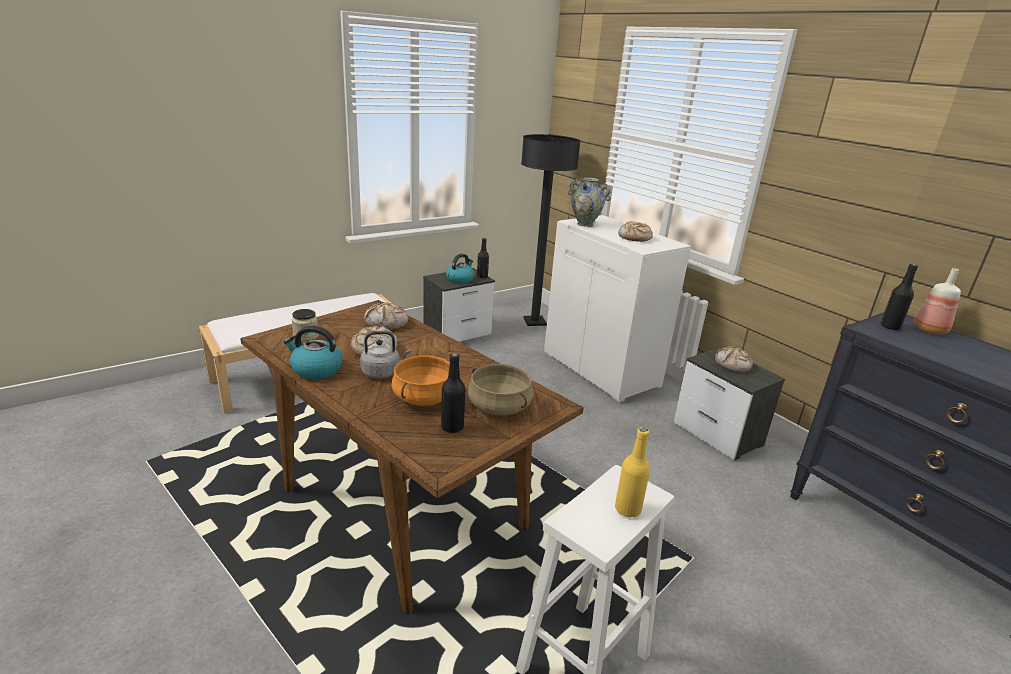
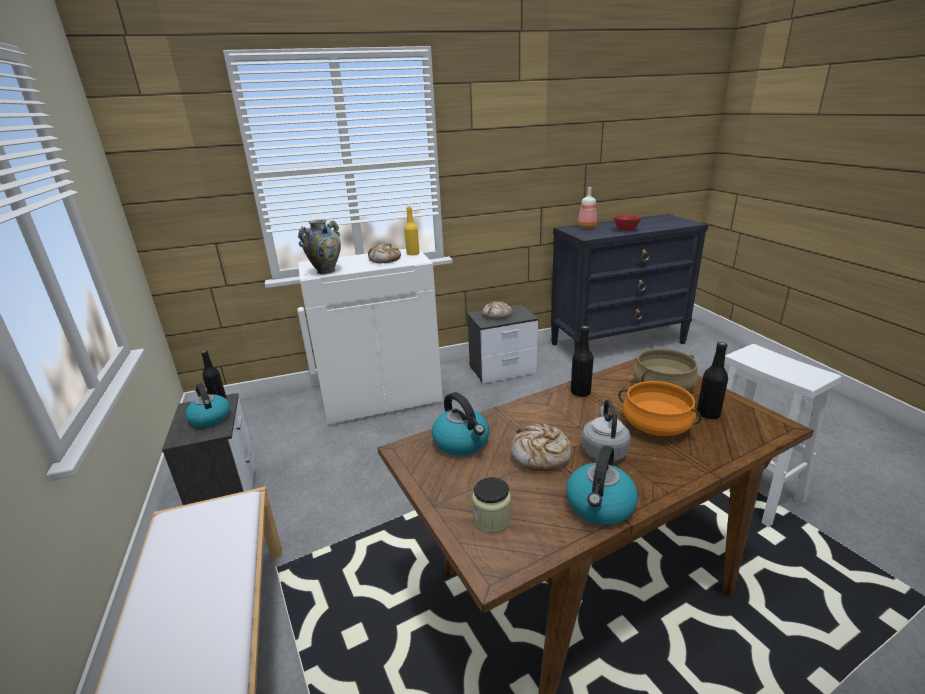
camera: 70 degrees left, 0 degrees up
(386, 323) = (462, 442): bread -> kettle
(534, 322) = (252, 419): black floor lamp -> none
(627, 509) = (778, 360): yellow bottle -> yellow bottle (413, 254)
(890, 327) = (583, 232): black bottle -> black bottle (580, 392)
(958, 358) = (626, 230): none -> red bowl

